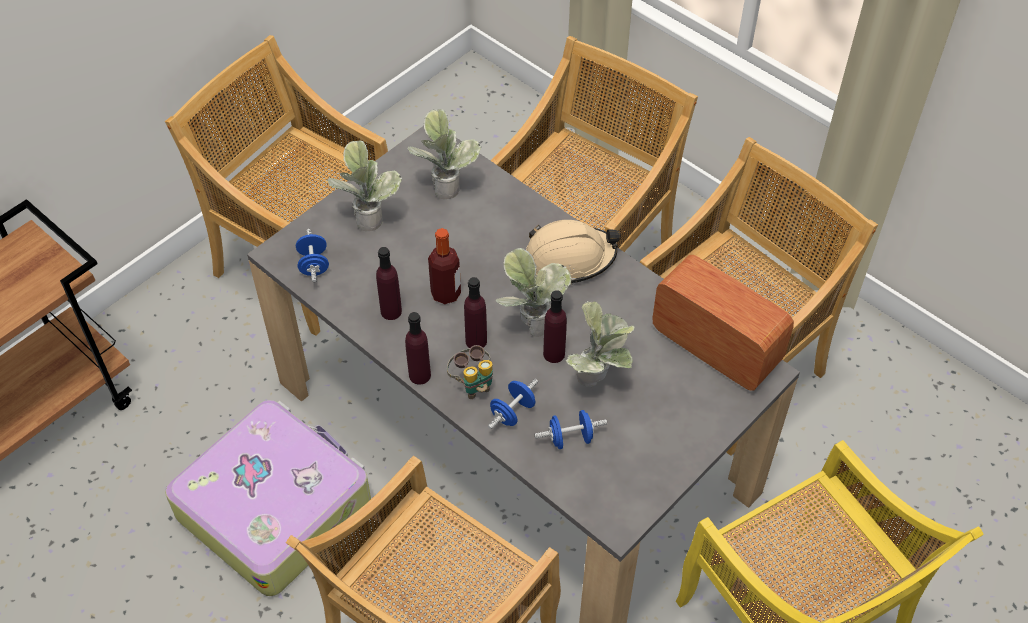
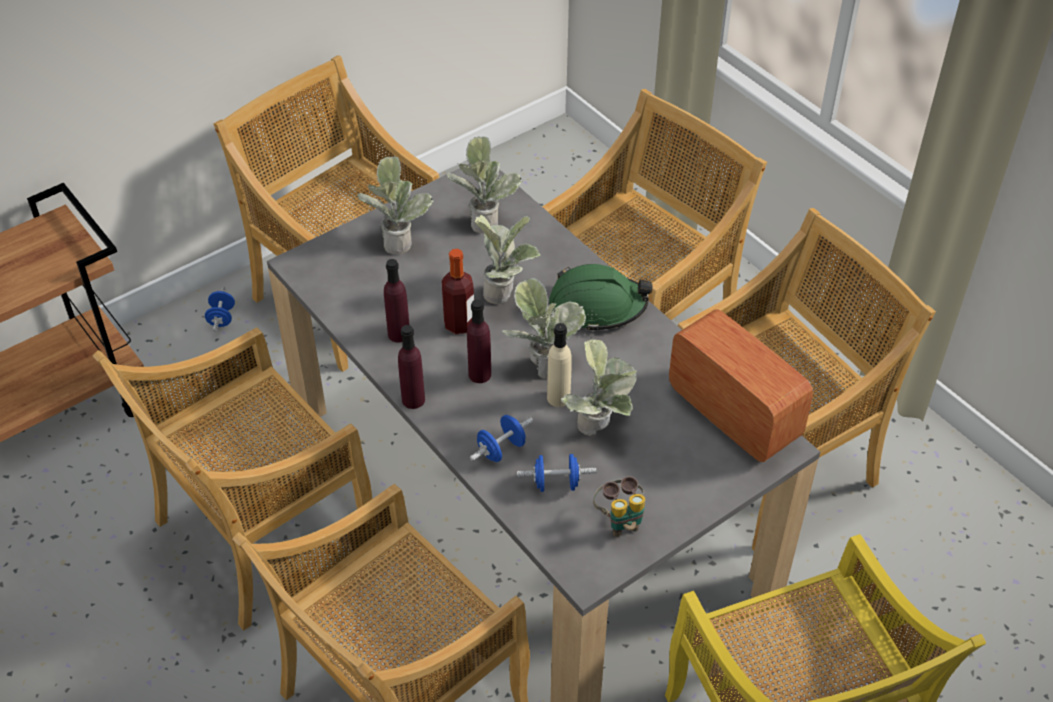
camera: 10 degrees right, 5 degrees down
(275, 506) = (262, 534): suitcase -> beige chair
(314, 264) = (331, 279): blue dumbbell -> blue dumbbell (221, 318)
(473, 384) = (466, 416): binoculars -> binoculars (620, 520)
(481, 256) = (505, 292): none -> potted plant
(554, 354) = (558, 398): purple bottle -> beige bottle
(570, 258) = (597, 306): beige hard hat -> green hard hat

